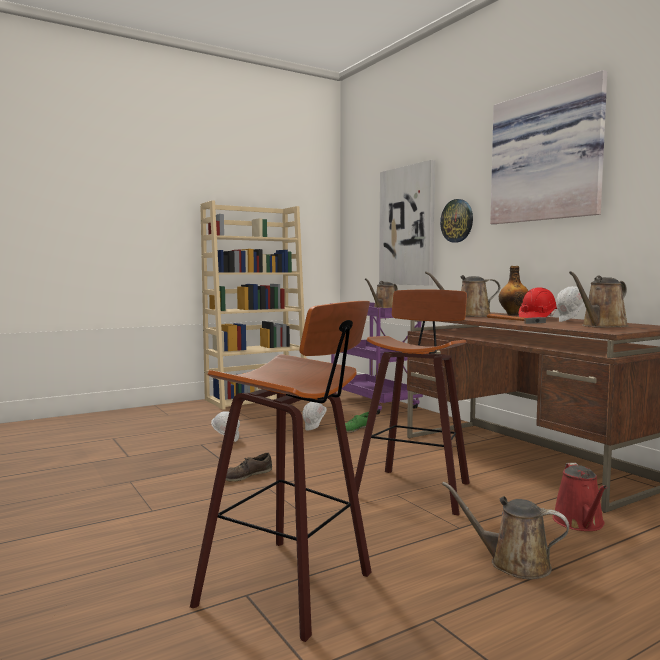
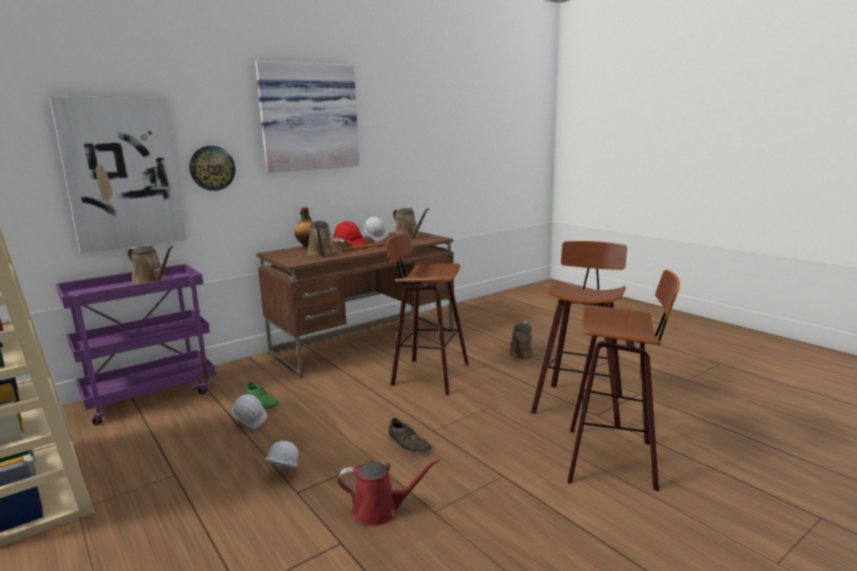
camera: 95 degrees left, 10 degrees up
(119, 581) = (614, 459): none -> stool
(580, 523) = (468, 339): red watering can -> red watering can (380, 511)

